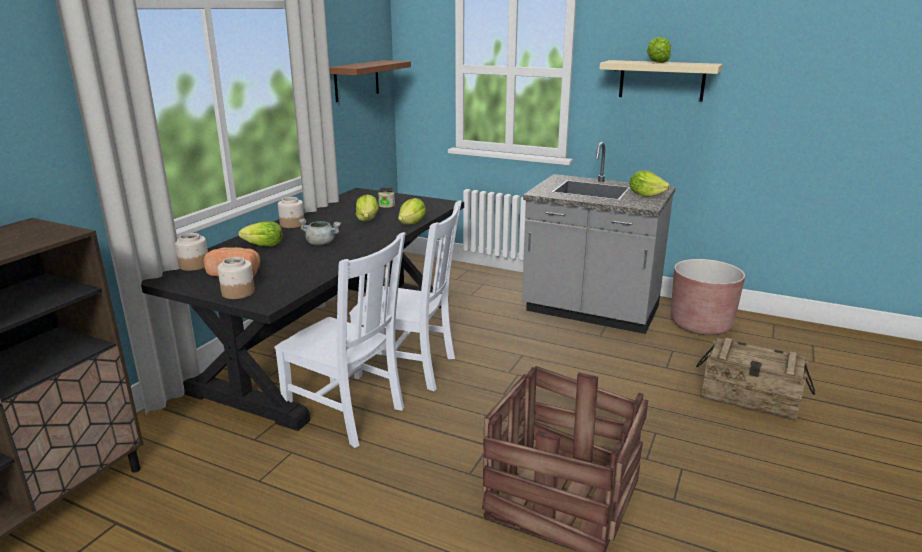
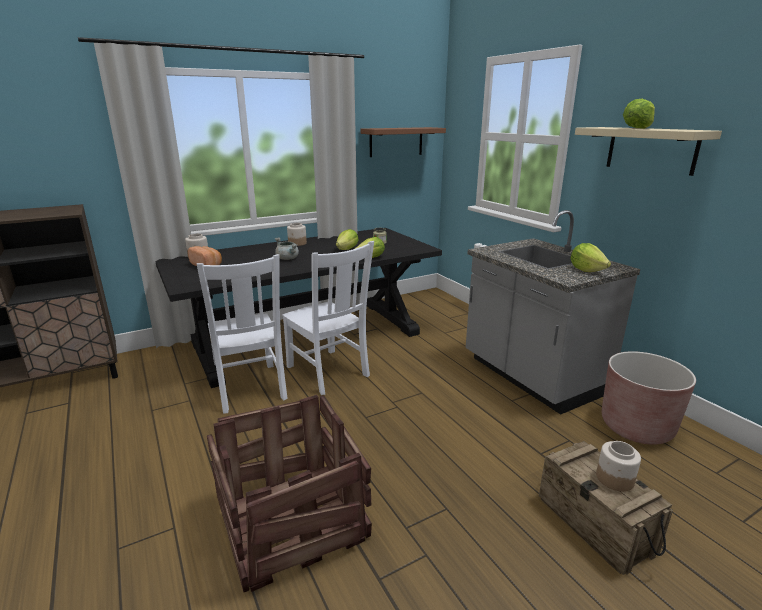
camera: 35 degrees right, 0 degrees up
(237, 292) = (184, 277): jar -> jar (614, 478)
(264, 246) = (255, 253): lettuce -> none

